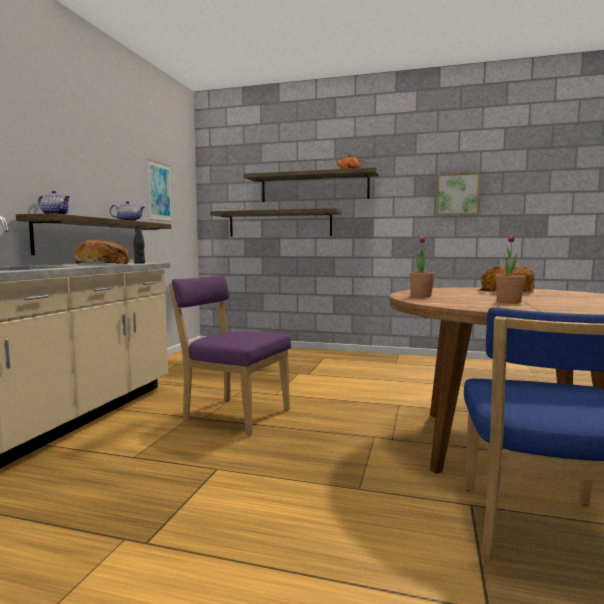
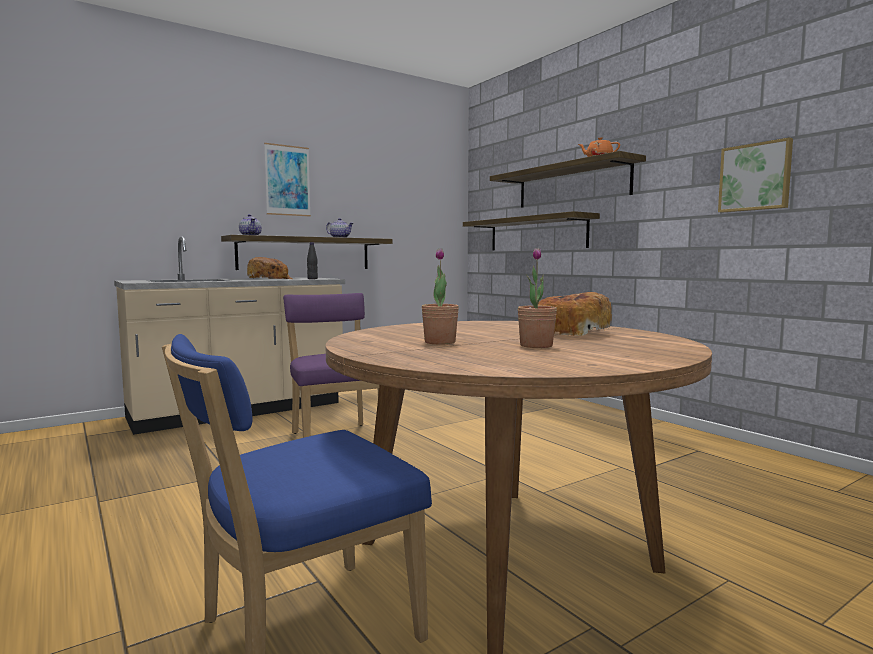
camera: 40 degrees right, 0 degrees up
(159, 192) = (403, 205): picture -> picture (287, 180)
(421, 296) = (418, 327): potted plant -> potted plant (536, 346)

